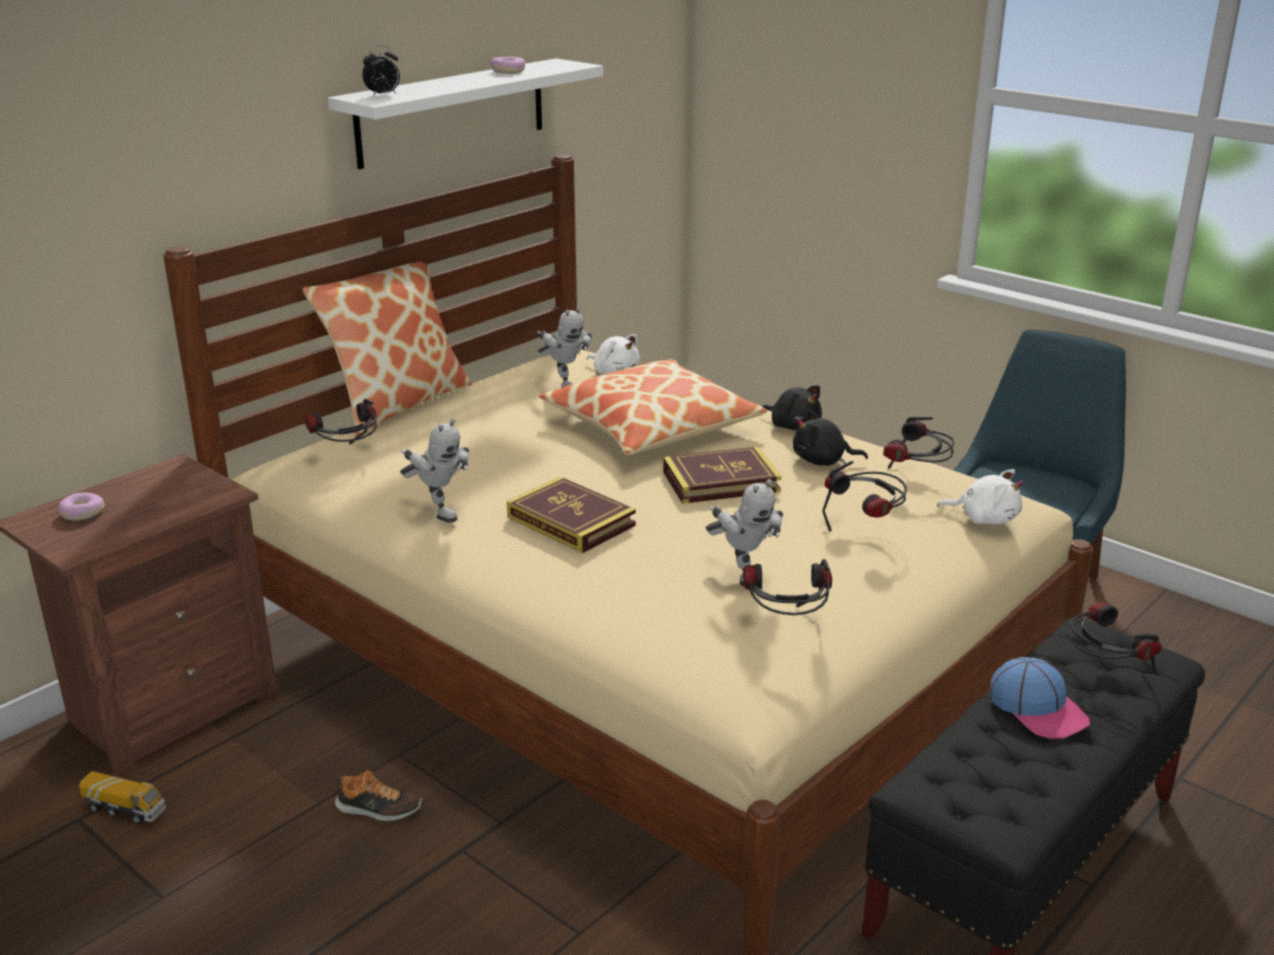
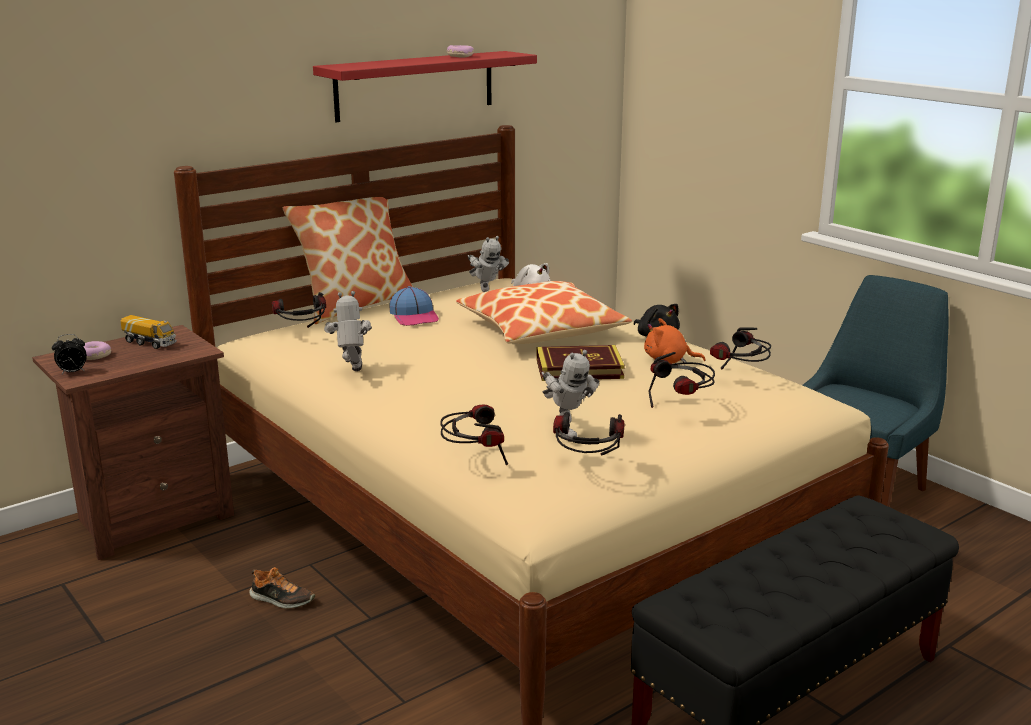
camera: 10 degrees right, 5 degrees down
(125, 810) = (98, 581): toy truck -> toy truck (150, 343)
(383, 95) = (354, 65): alarm clock -> alarm clock (72, 372)
(438, 511) = (352, 373): toy robot -> toy robot turned 150 degrees counterclockwise
(452, 112) = (415, 85): white shelf -> red shelf
(571, 521) = (449, 386): book -> none
(822, 461) = (668, 361): black plush toy -> orange plush toy
(984, 519) = (787, 409): white plush toy -> none
(1038, 709) = (796, 556): cap -> cap (414, 316)
(1102, 672) = (863, 535): headphones -> headphones (473, 461)

